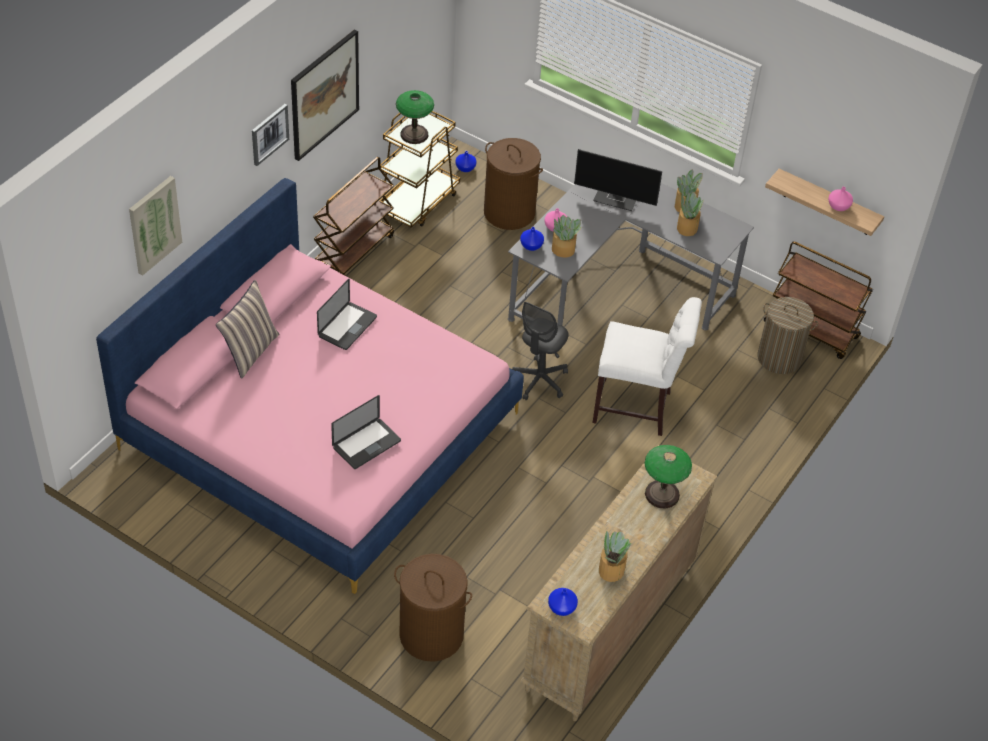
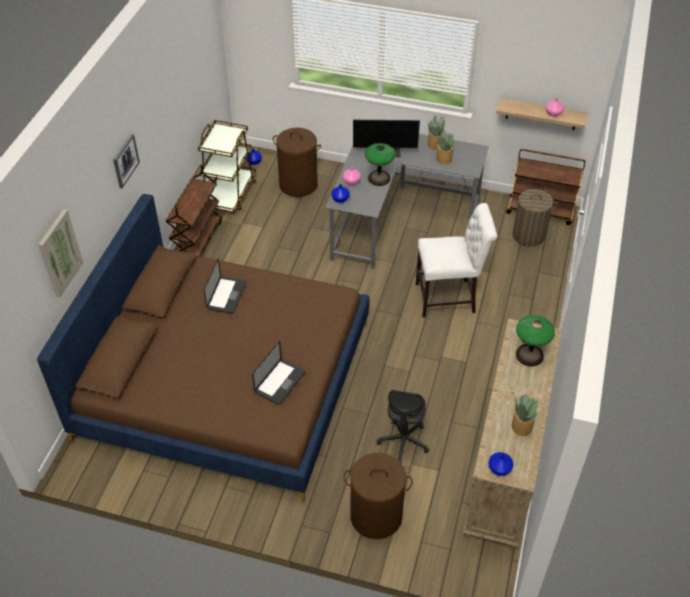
camera: 15 degrees left, 0 degrees up
(250, 351) = (158, 335): pillow -> none
(320, 430) = (226, 381): pink bed -> brown bed
(324, 94) = (155, 122): picture -> none
(414, 134) = (220, 142): table lamp -> table lamp (379, 178)
(539, 380) = (371, 297): grey office chair -> grey office chair (403, 441)
(563, 250) = (365, 196): potted plant -> none

